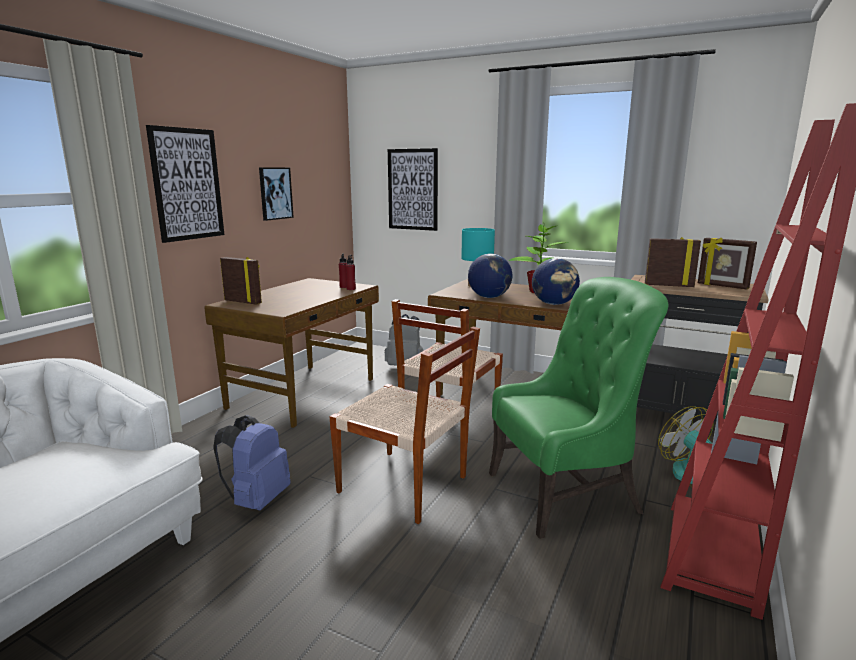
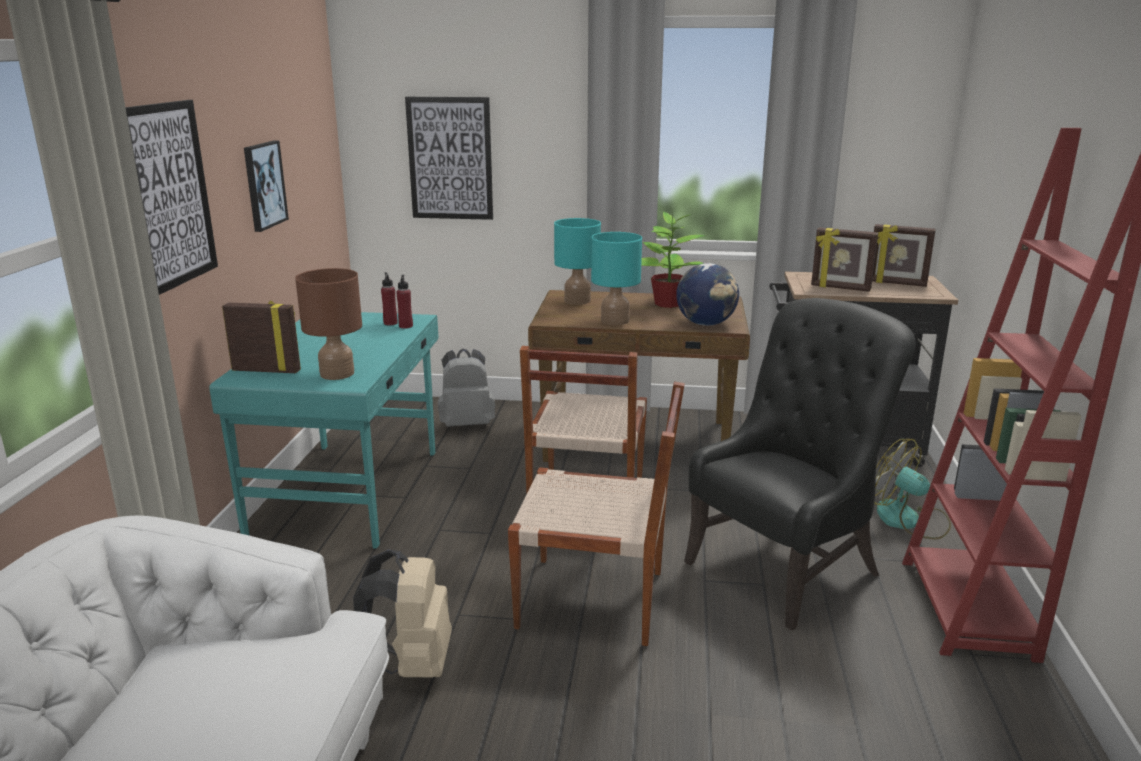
camera: 20 degrees left, 5 degrees up
(257, 500) = (413, 664): blue backpack -> beige backpack
(278, 307) = (336, 374): none -> brown table lamp
(305, 393) = (350, 491): brown desk -> turquoise desk
(489, 297) = (614, 321): globe -> turquoise table lamp
(565, 492) = (785, 568): green chair -> black chair
(668, 285) = (840, 288): picture frame -> picture frame turned 150 degrees counterclockwise

